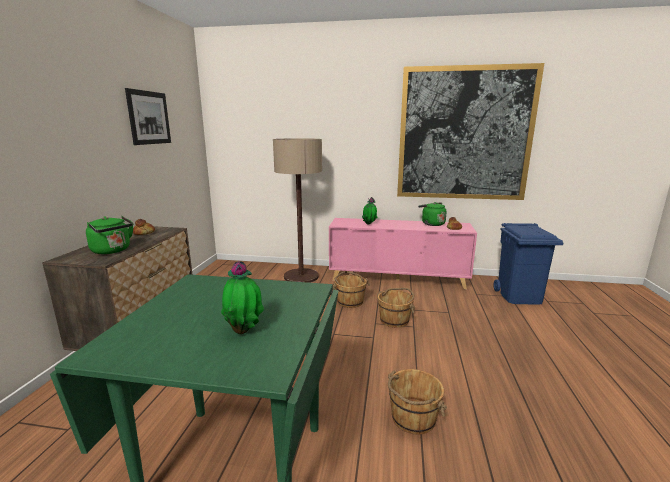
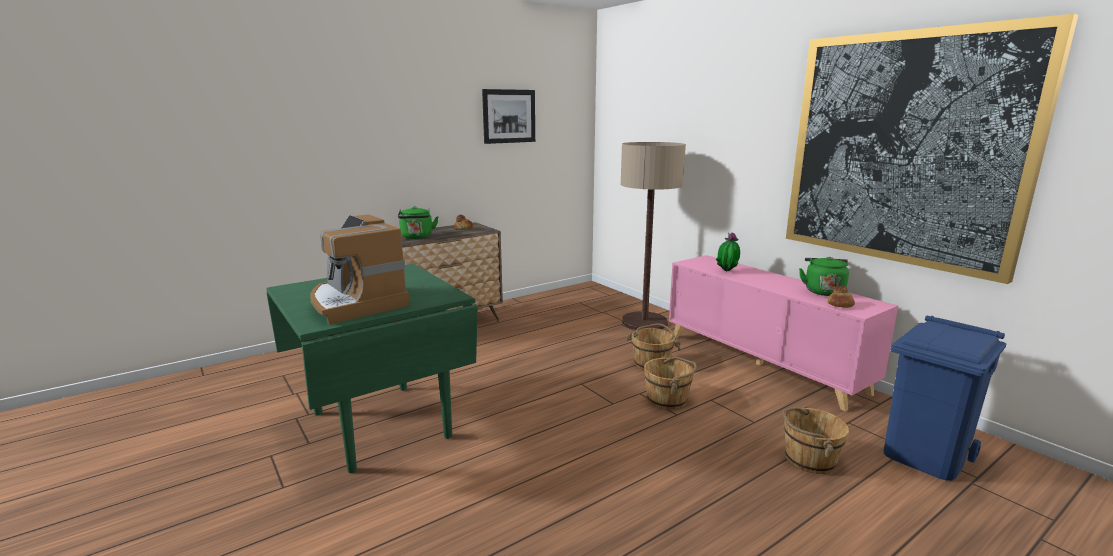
camera: 45 degrees right, 0 degrees up
(244, 331) = (356, 303): potted plant -> coffee machine
(412, 418) = (525, 474): brown bucket -> brown bucket (809, 459)

